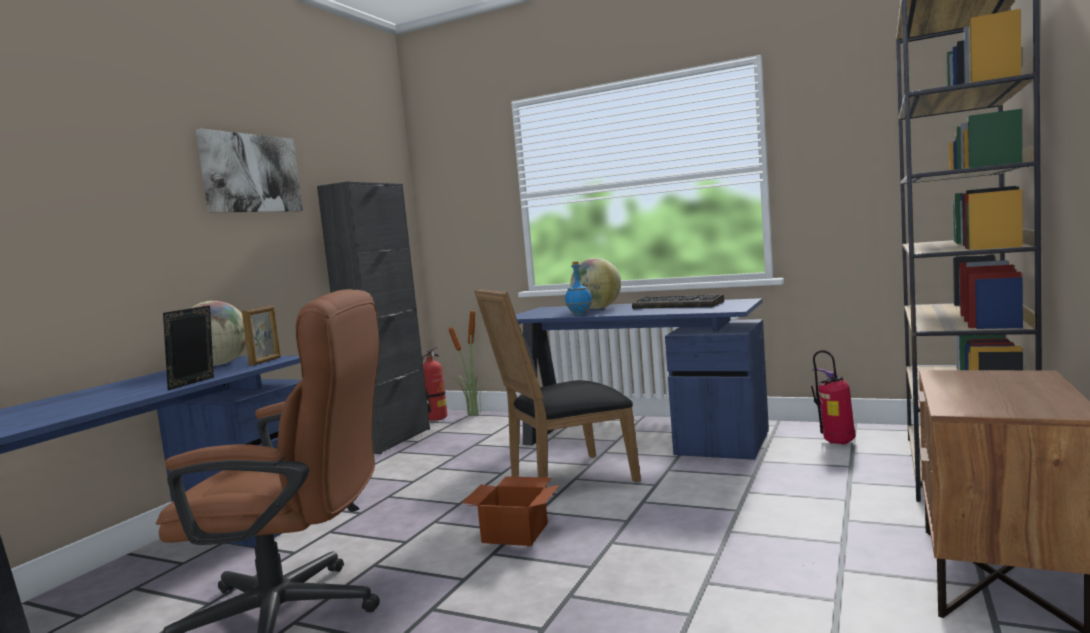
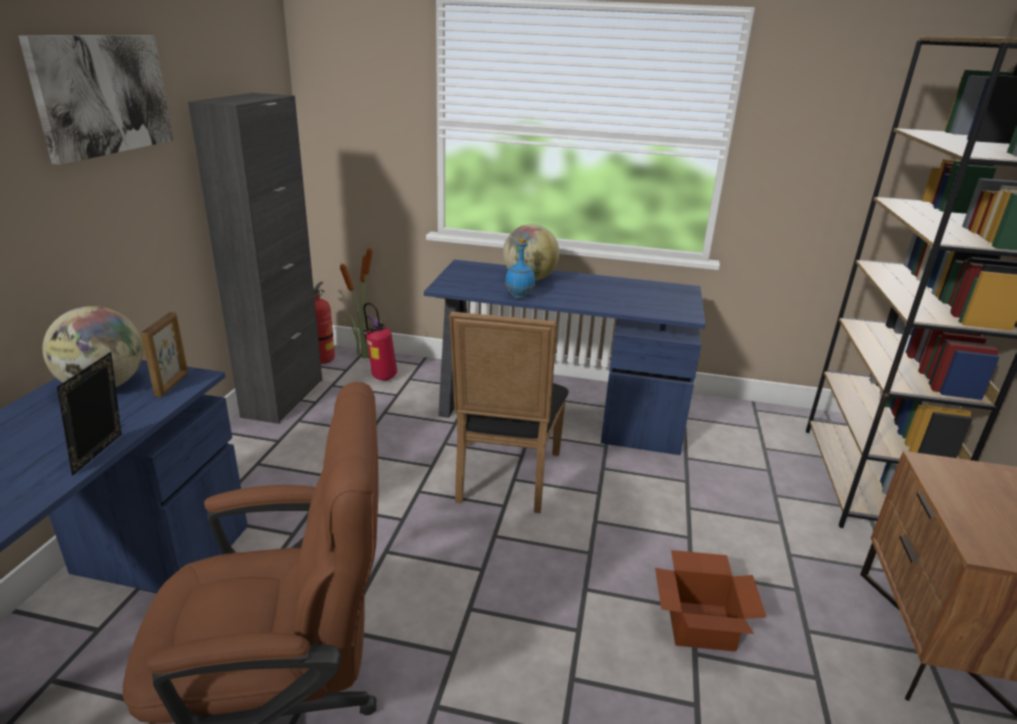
camera: 15 degrees left, 20 degrees up
(517, 532) = (483, 571): cardboard box -> cardboard box (701, 623)
(565, 479) = (504, 480): black chair -> black chair turned 45 degrees counterclockwise
(679, 305) = (619, 288): keyboard -> none
(836, 442) = (745, 432): fire extinguisher -> fire extinguisher (381, 377)

